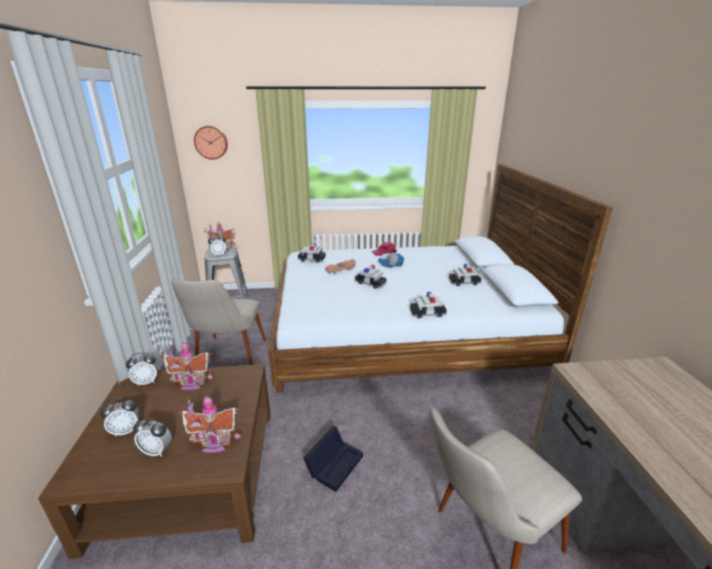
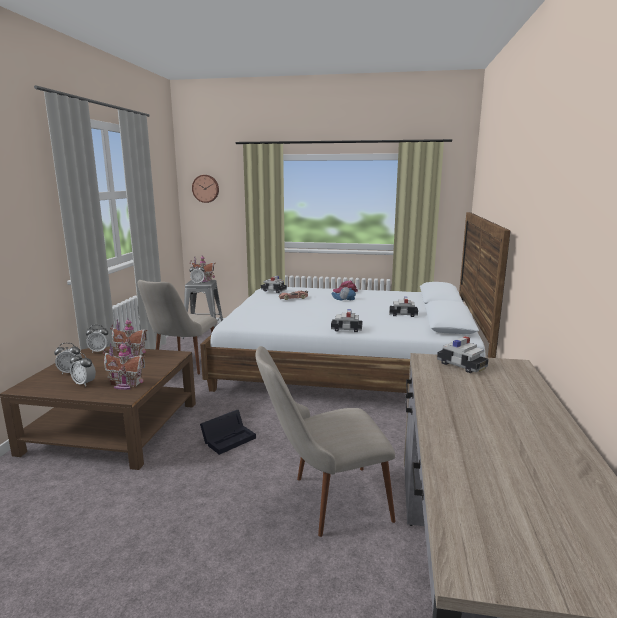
camera: 15 degrees right, 10 degrees down
(370, 283) = (313, 308): toy car -> toy car (461, 365)

